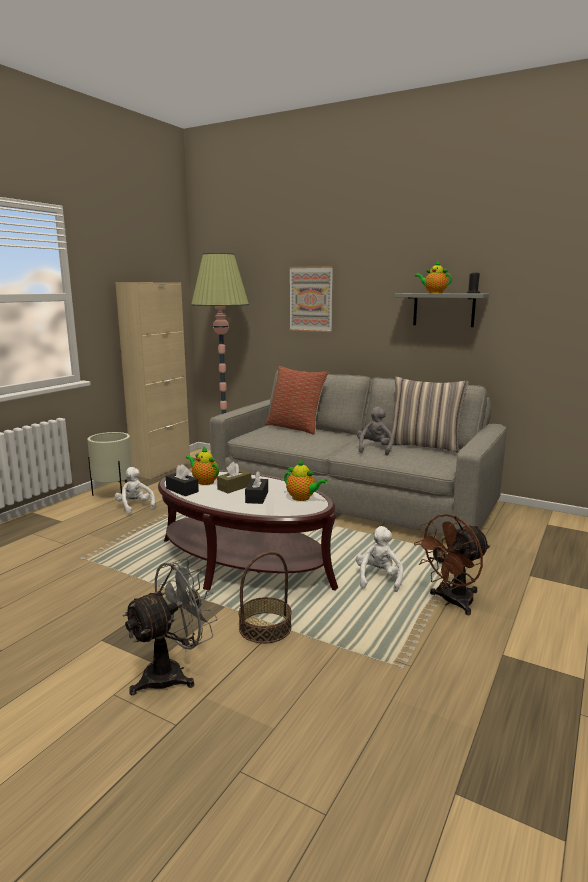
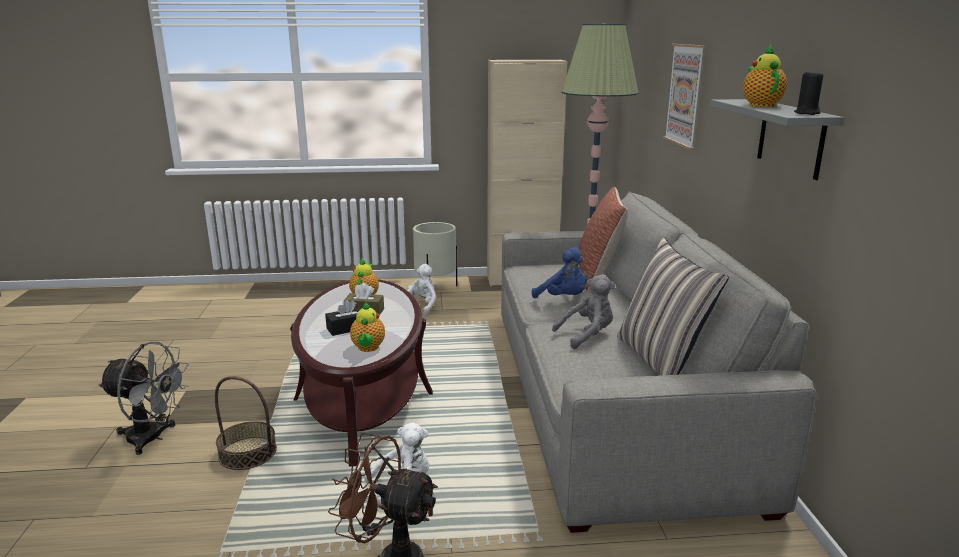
camera: 55 degrees right, 5 degrees up
(182, 490) = (332, 296): black tissue box -> none
(316, 441) = (563, 298): none -> blue plush toy

